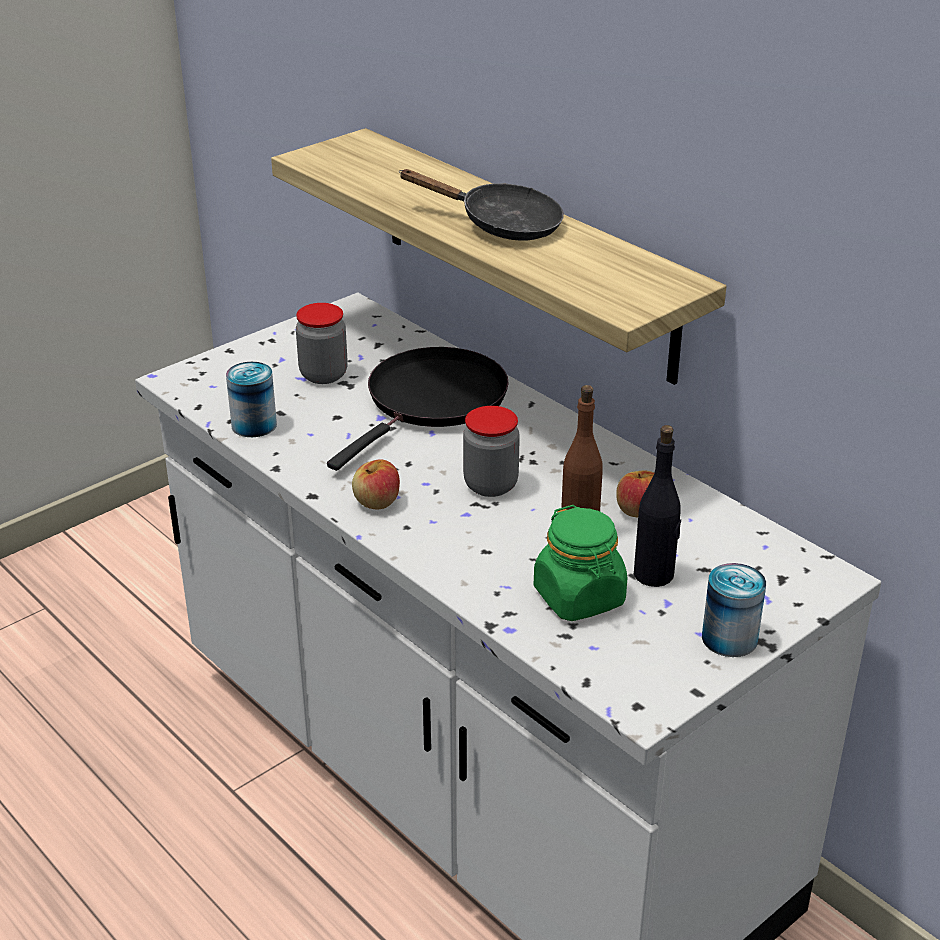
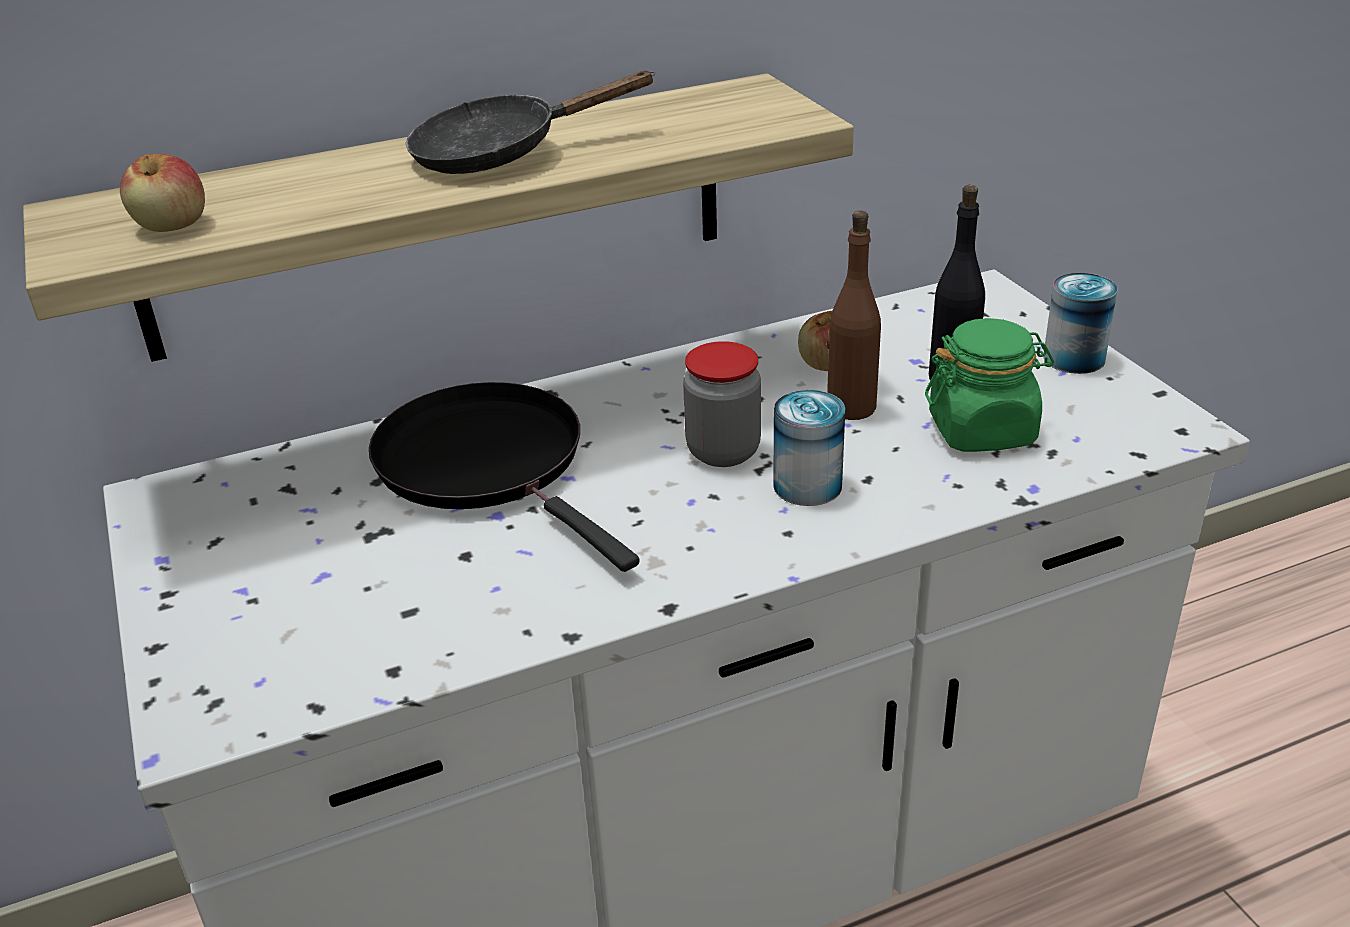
camera: 70 degrees left, 0 degrees up
(254, 425) = (427, 645): can -> can (807, 485)
(323, 375) = (331, 552): jar -> none
(377, 502) = (716, 549): apple -> apple (172, 225)
(500, 224) = (501, 153): black frying pan -> black frying pan turned 150 degrees counterclockwise

